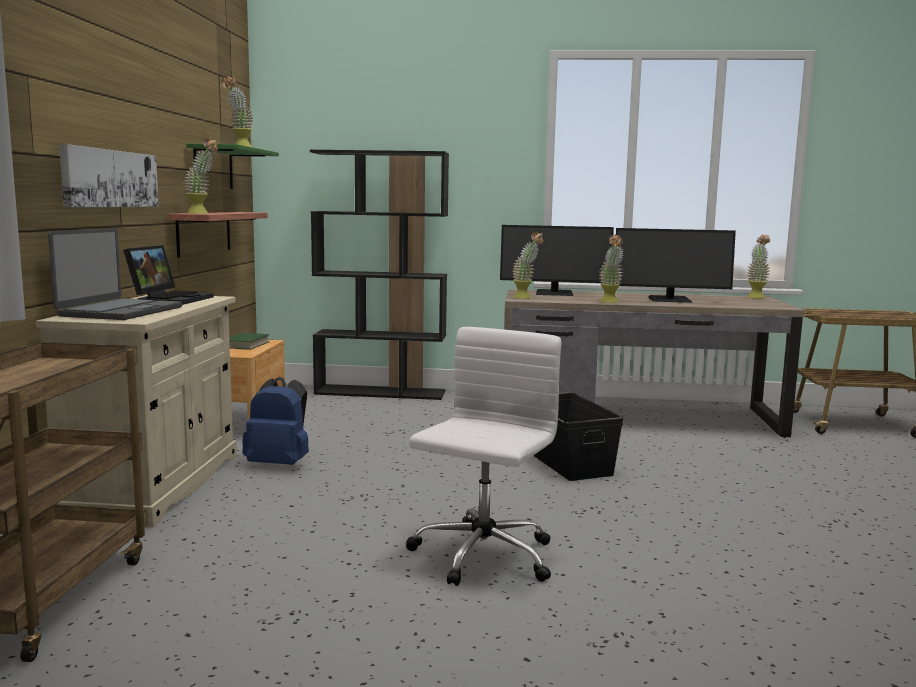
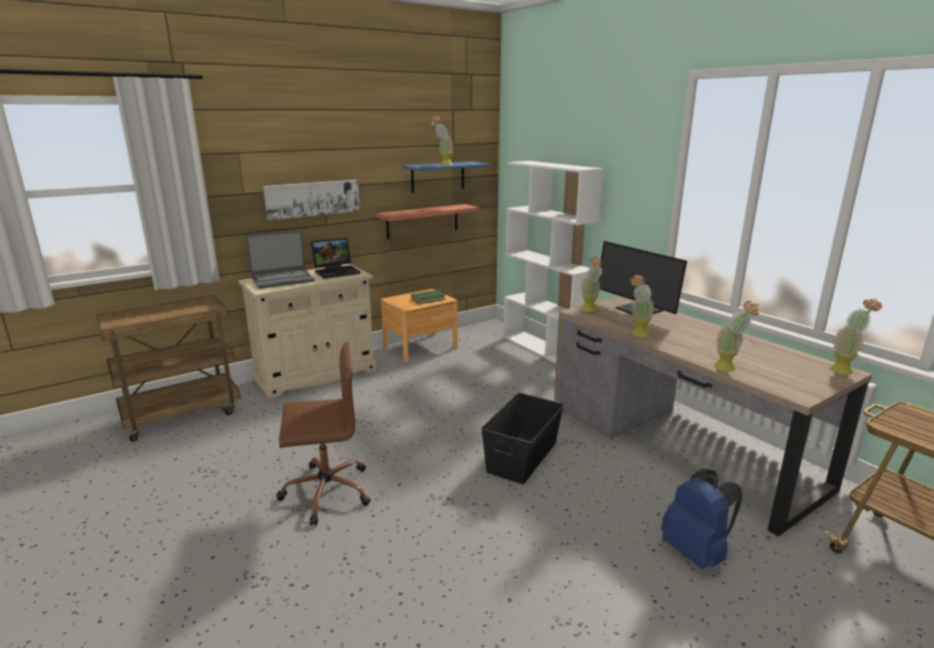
camera: 50 degrees right, 10 degrees up
(203, 213) = (396, 213): potted plant -> potted plant (729, 369)
(213, 168) = (438, 177): green shelf -> blue shelf
(279, 464) = (381, 383): blue backpack -> blue backpack (696, 552)
(381, 392) = (544, 349): black bookcase -> white bookcase
(481, 556) = (325, 492): white office chair -> brown office chair
(670, 300) = (713, 347): monitor -> none

